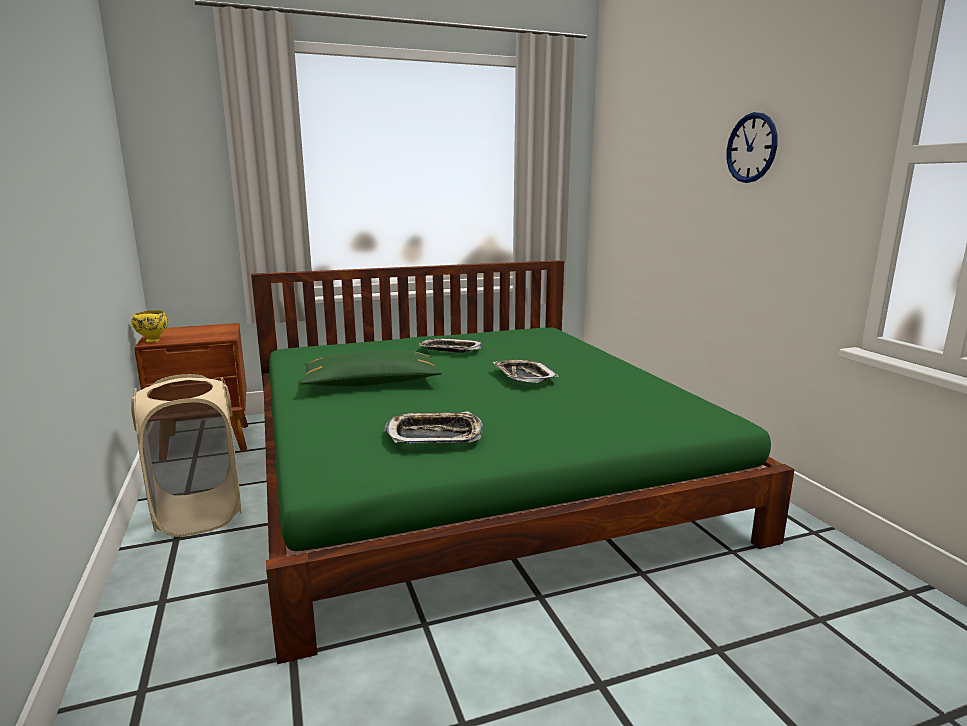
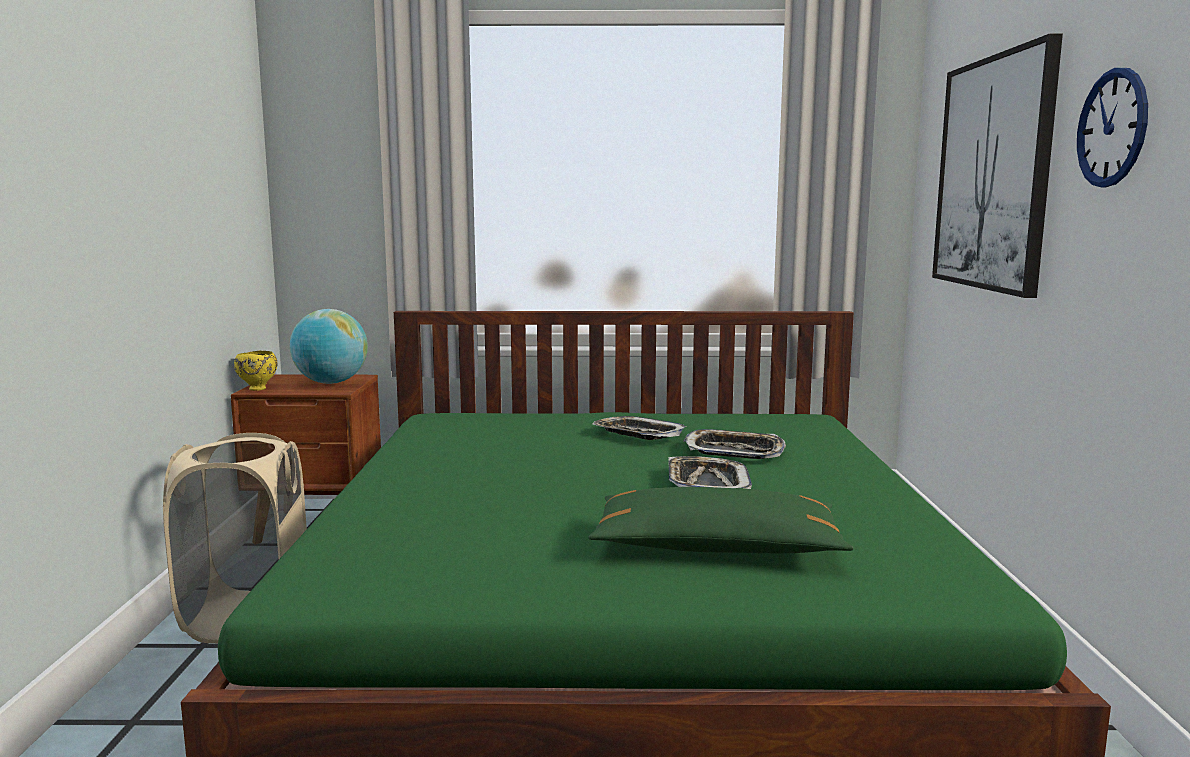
camera: 20 degrees right, 5 degrees down
(210, 331) = (331, 383): none -> globe
(371, 383) = (485, 470): green pillow -> green pillow (716, 547)
(434, 435) = (491, 552): tray -> tray (734, 451)
(659, 172) = (993, 173): none -> picture

